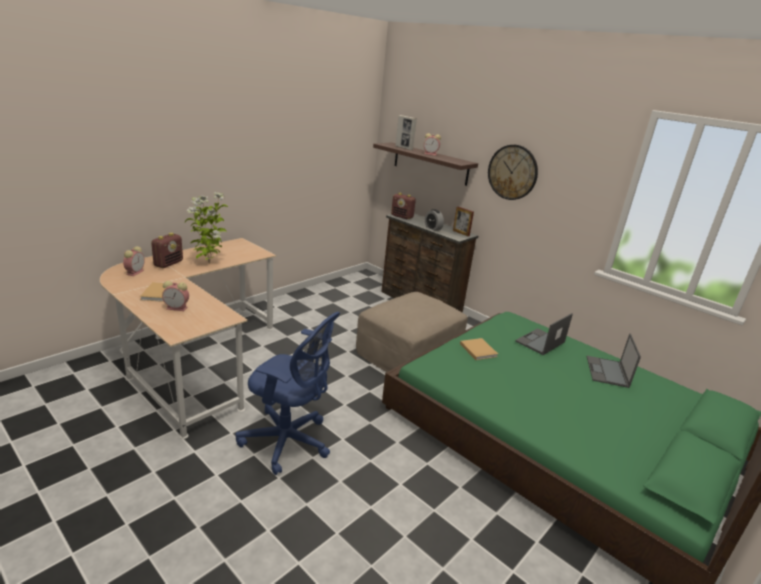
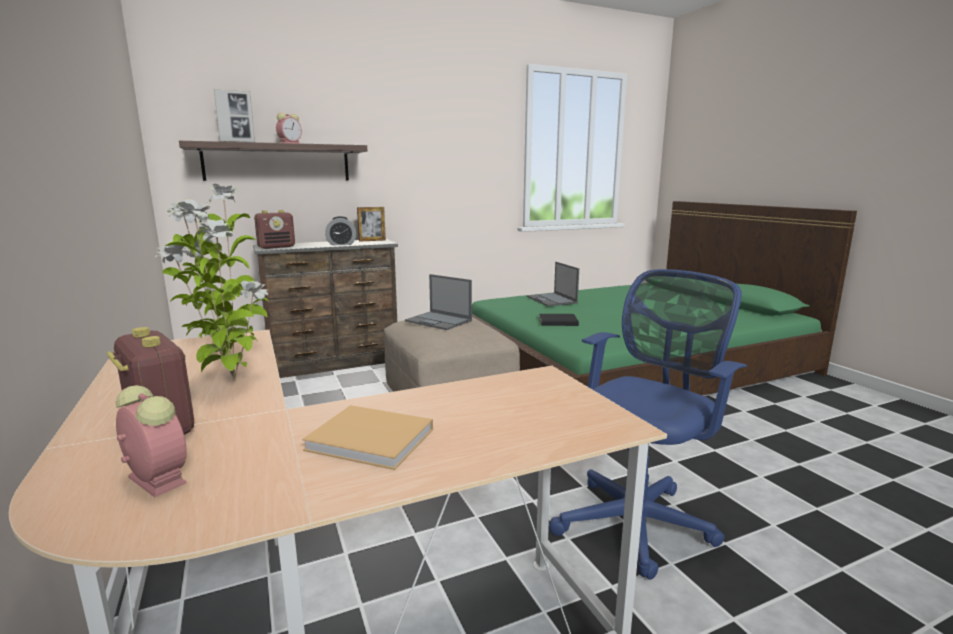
camera: 65 degrees left, 10 degrees down
(177, 308) = (475, 421): alarm clock -> none
(477, 349) = (556, 321): beige book -> black book
(512, 172) = (408, 149): wall clock -> none
(607, 372) = (607, 294): laptop -> laptop (439, 321)

